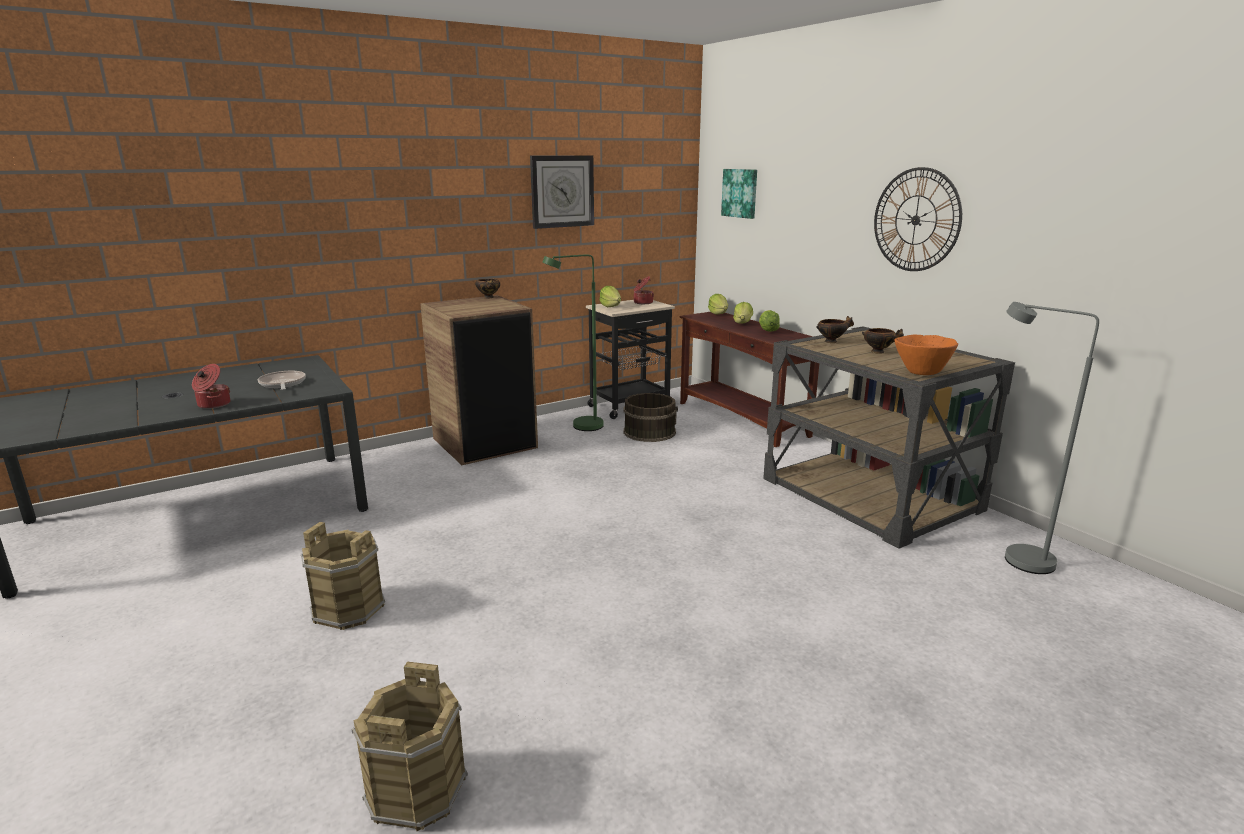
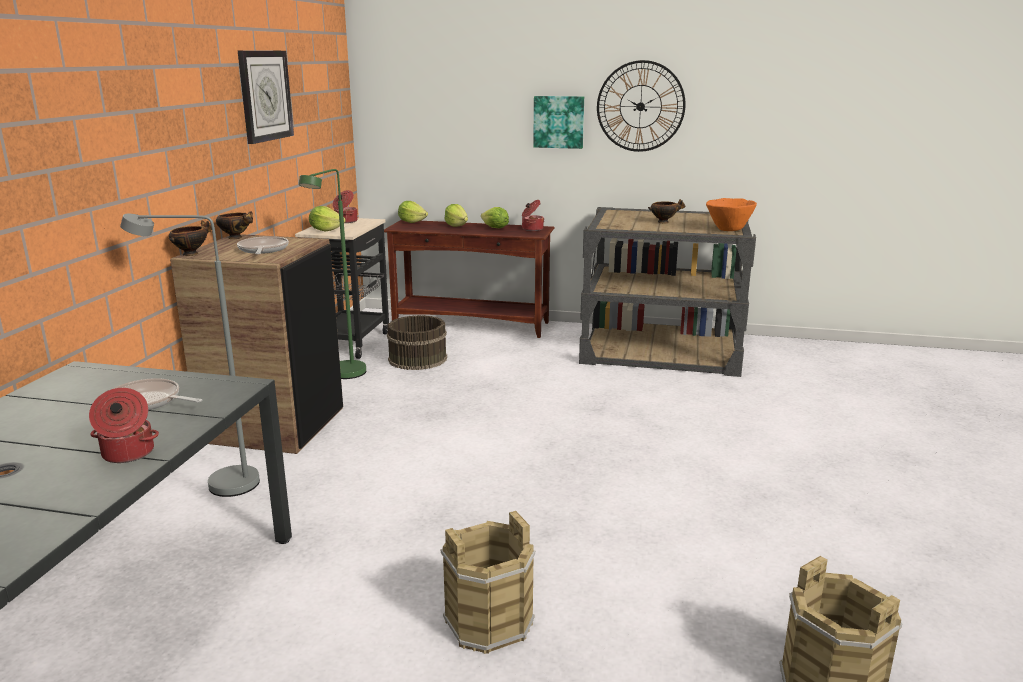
camera: 45 degrees left, 0 degrees up
(473, 308) = (263, 250): none -> frying pan
(740, 193) = (420, 91): picture -> picture (559, 122)
(797, 338) = (531, 229): none -> cooking pot
(832, 341) = (615, 221): bowl -> bowl (192, 253)
(1015, 557) = (796, 357): grey floor lamp -> grey floor lamp (220, 484)

